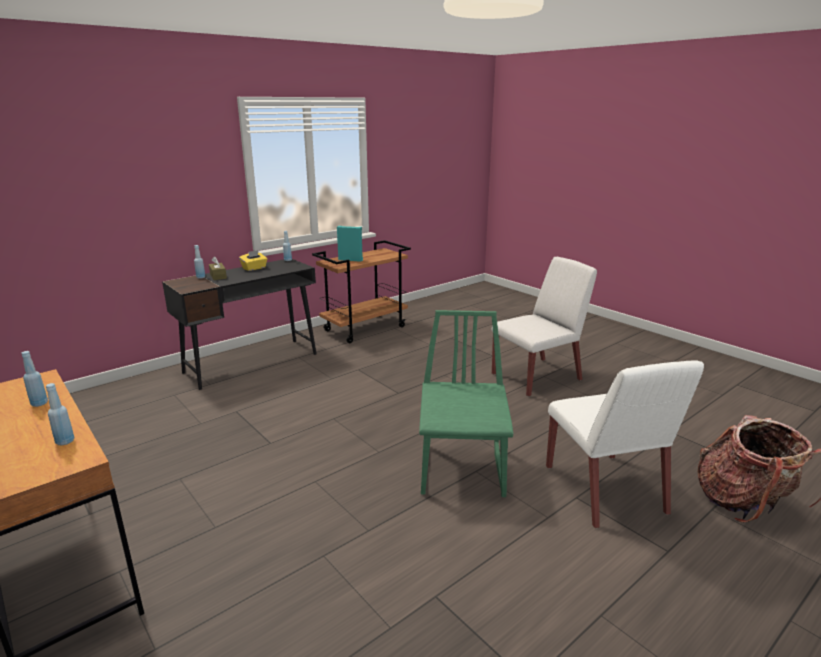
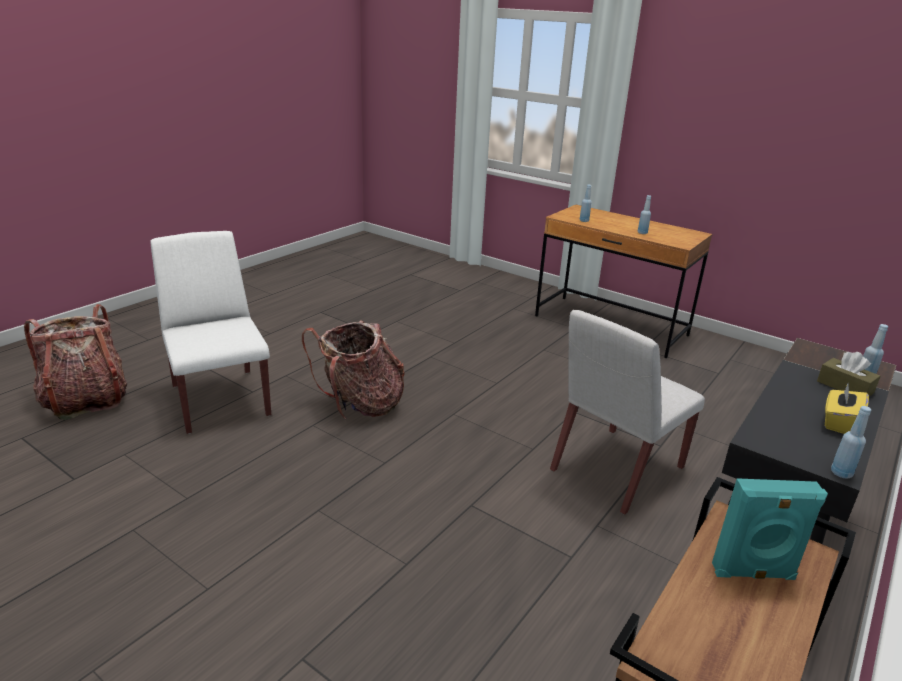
camera: 165 degrees right, 5 degrees up
(463, 469) = (360, 405): green chair -> backpack
(537, 376) = (221, 585): white chair -> white chair (616, 470)

